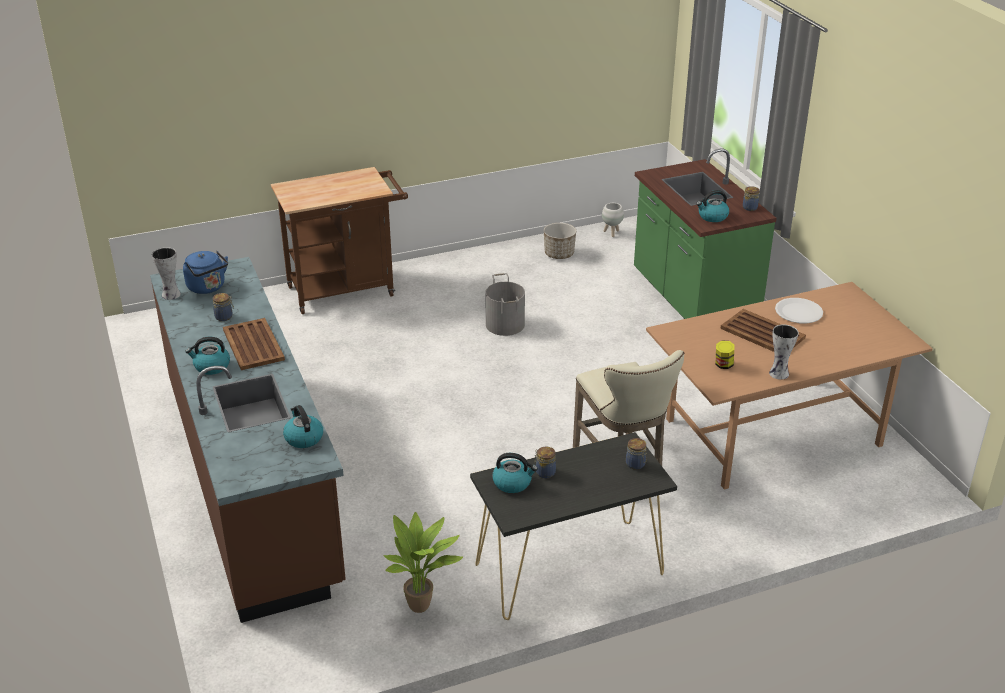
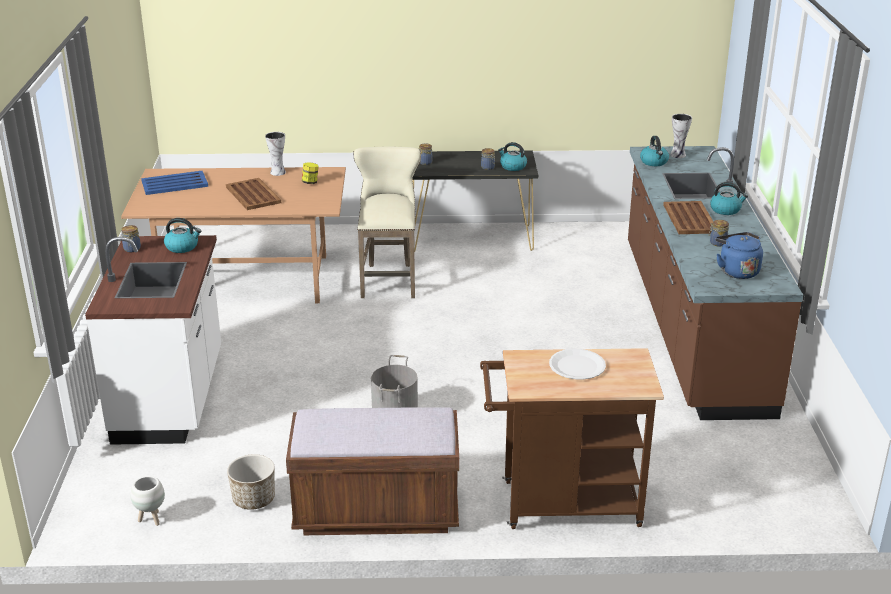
camera: 160 degrees left, 5 degrees down
(170, 295) = (775, 270): vase -> vase (678, 155)
(423, 606) = (577, 238): potted plant -> none
(472, 262) = (376, 512): none -> brown bench
(692, 302) = (172, 398): green counter -> white counter
(798, 312) = (203, 202): white plate -> white plate (577, 366)
(865, 331) = (174, 184): none -> blue tray

